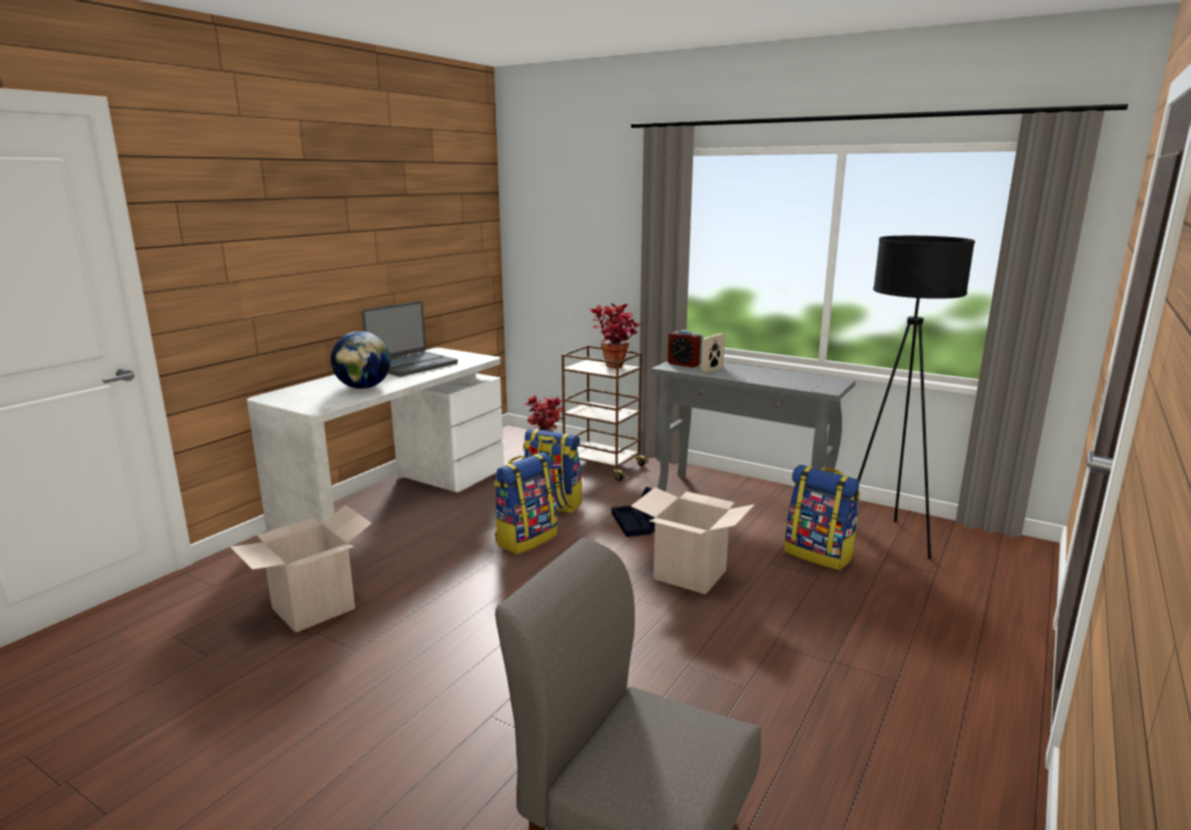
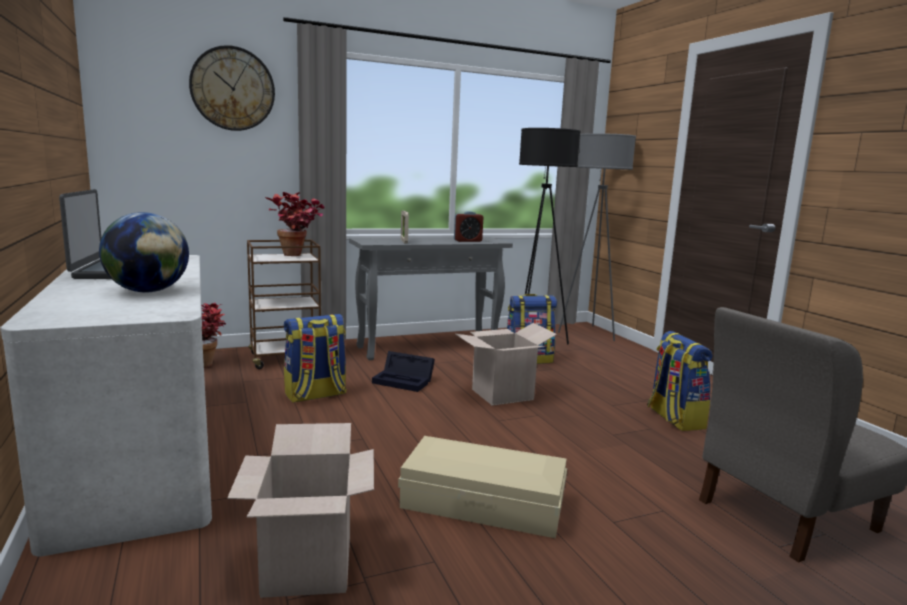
camera: 55 degrees left, 5 degrees down
(458, 638) = (481, 500): none -> beige storage box
(526, 539) = (355, 422): backpack -> backpack (674, 418)
(597, 198) = (232, 89): none -> wall clock
(684, 364) = (374, 241): alarm clock -> alarm clock (467, 241)
(1009, 558) = (588, 333): none -> grey floor lamp

